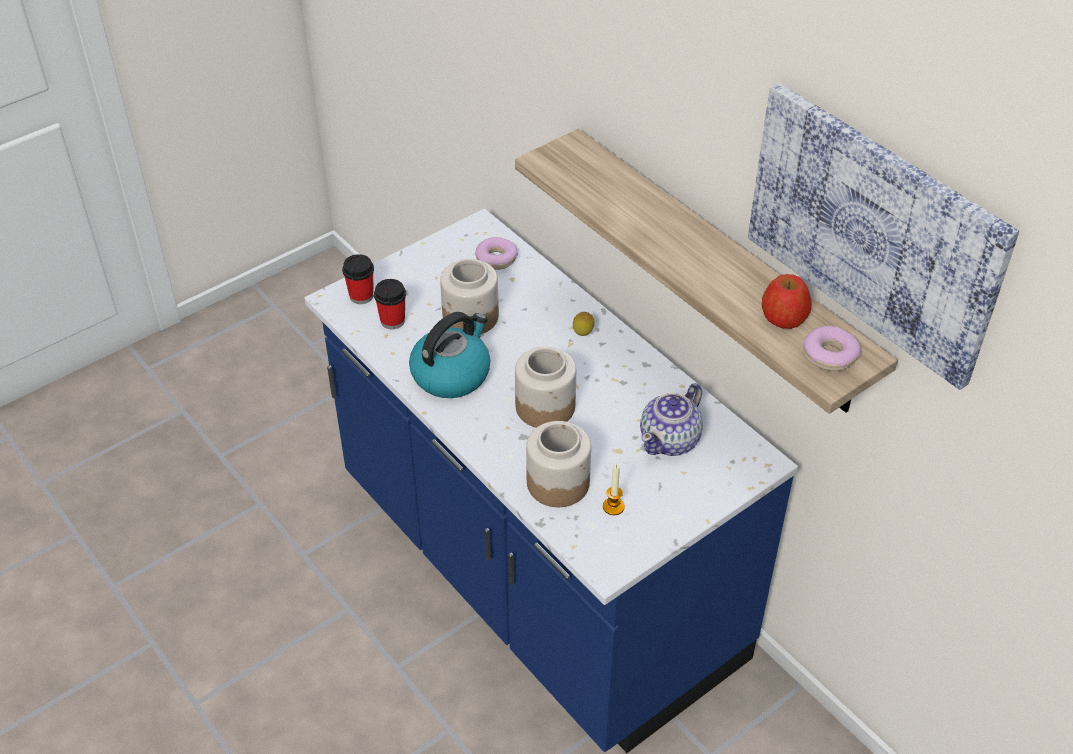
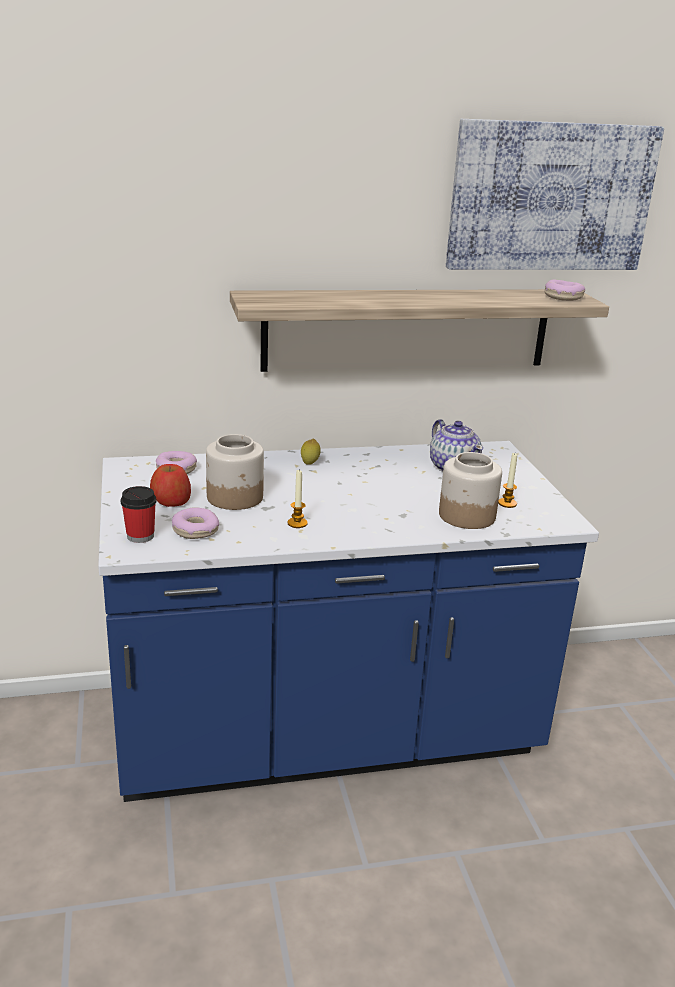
camera: 65 degrees left, 20 degrees down
(392, 321) = (195, 530): cup -> donut
(451, 374) = (297, 523): kettle -> candle
(545, 406) = (376, 498): jar -> none
(784, 316) = (515, 296): apple -> apple (171, 501)

